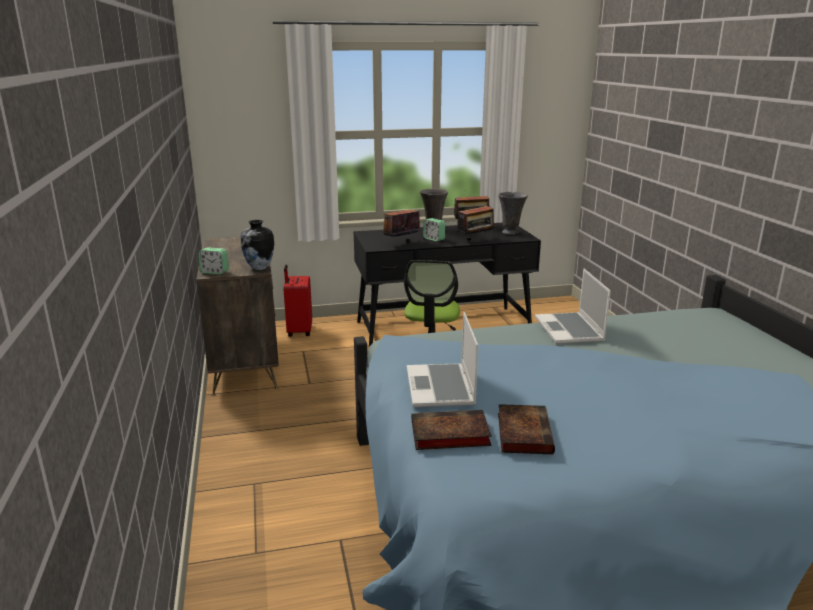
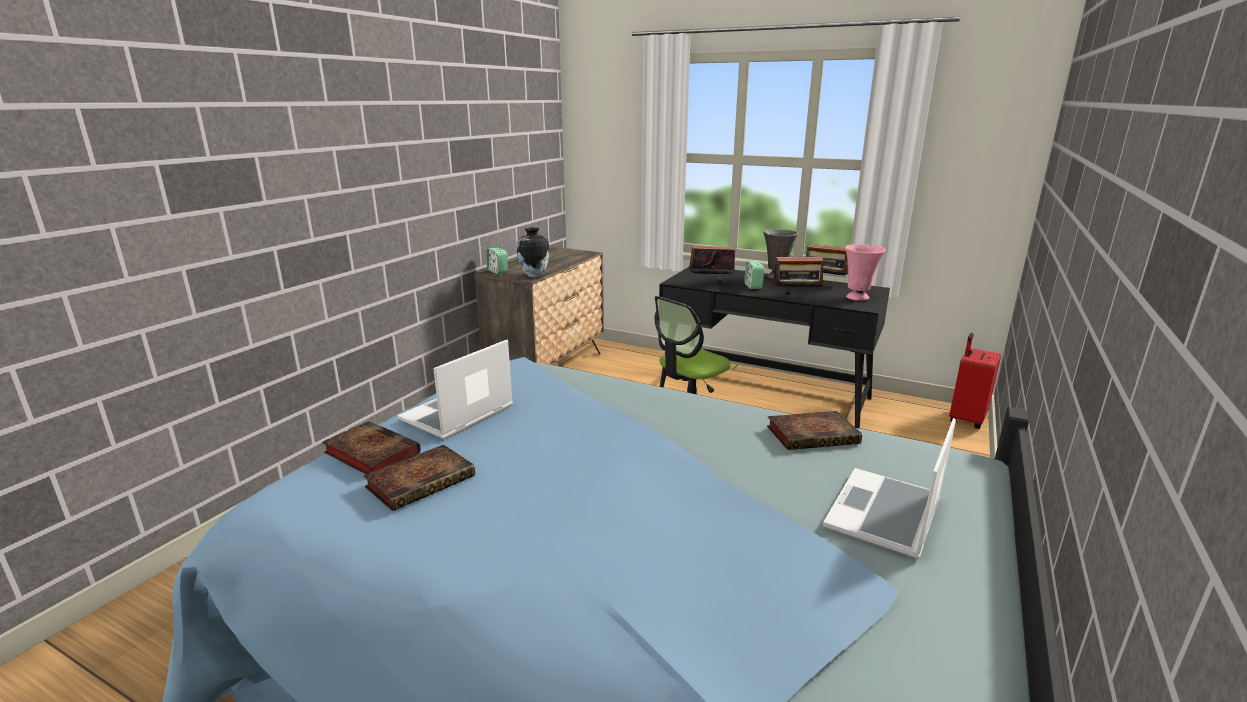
camera: 40 degrees right, 0 degrees up
(299, 331) = (626, 357): red suitcase -> red suitcase (966, 419)
(510, 232) = (858, 298): grey vase -> pink vase
(570, 330) = (710, 413): laptop -> laptop (885, 515)
(637, 322) = (814, 435): none -> book

